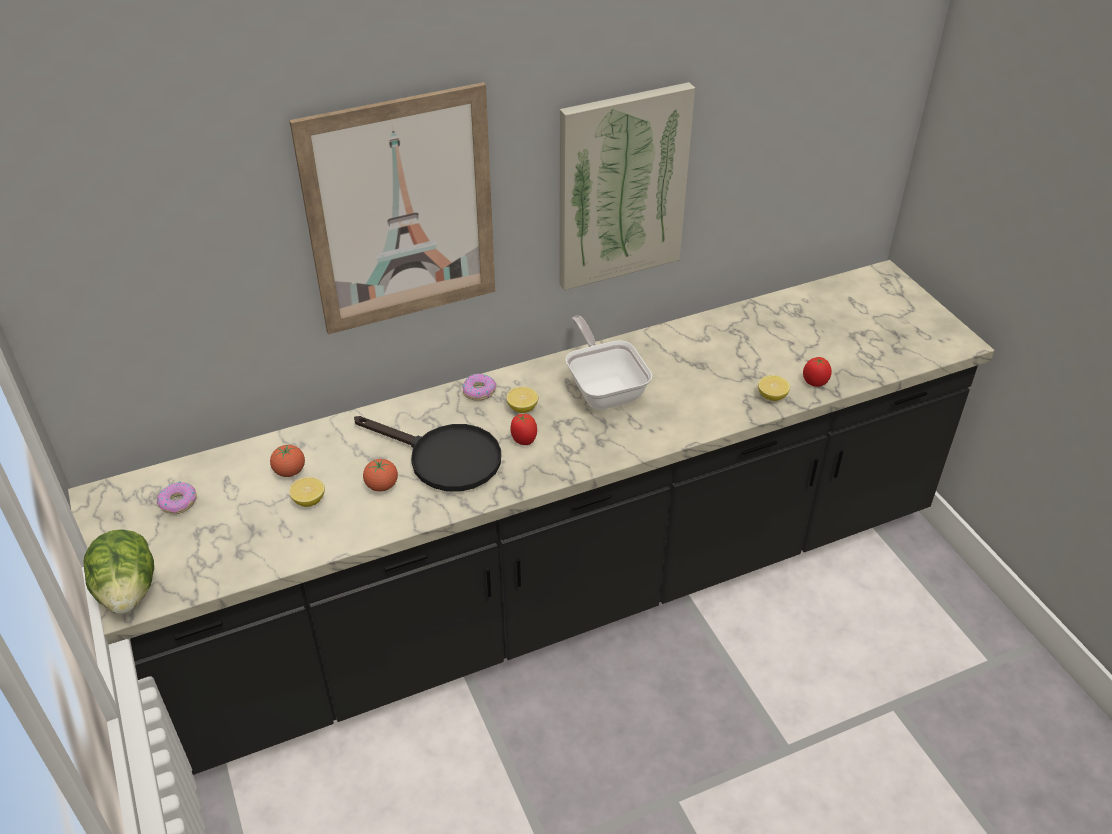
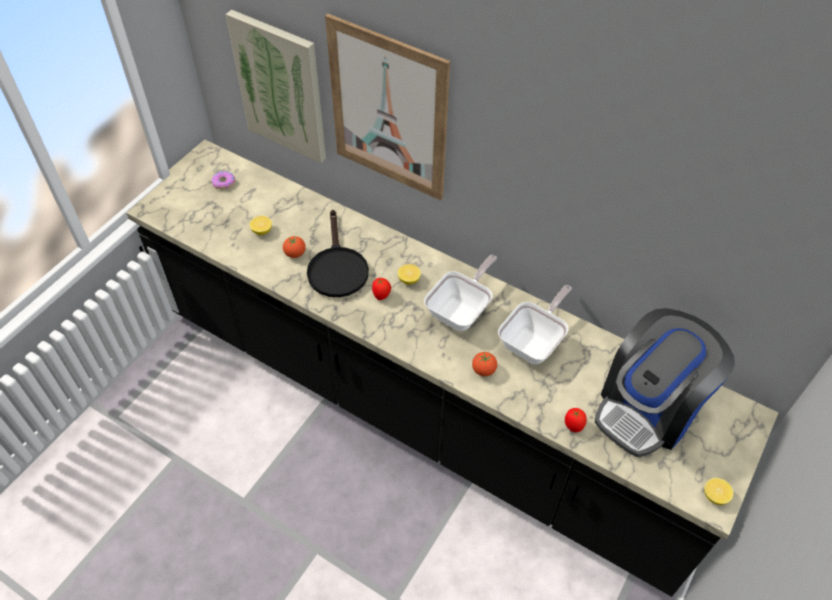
camera: 55 degrees right, 10 degrees up
(128, 591) = (156, 203): lettuce -> none
(290, 471) = (277, 210): tomato -> tomato (483, 370)
(479, 391) = (406, 251): donut -> none
(621, 187) = (543, 194): picture -> picture (281, 87)
(692, 358) = (534, 342): none -> frying pan
(772, 396) = (535, 406): lemon -> lemon (715, 496)
(830, 326) = (649, 407): none -> coffee machine

